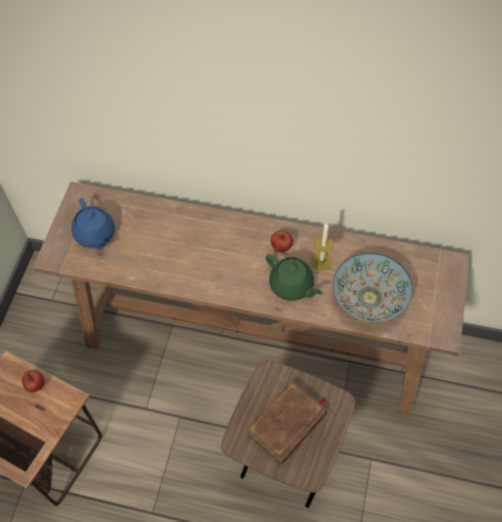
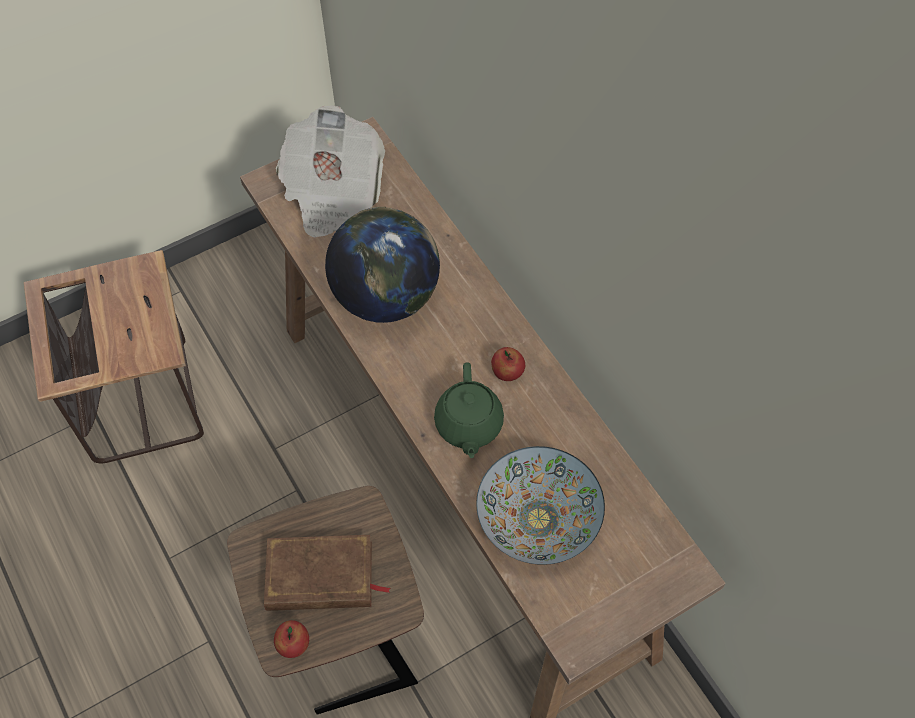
camera: 45 degrees right, 0 degrees up
(36, 385) = (149, 309): apple -> apple (293, 645)
(95, 235) = (333, 193): blue teapot -> newspaper
(183, 261) = (386, 297): none -> globe
(321, 261) = (534, 429): candle -> none

